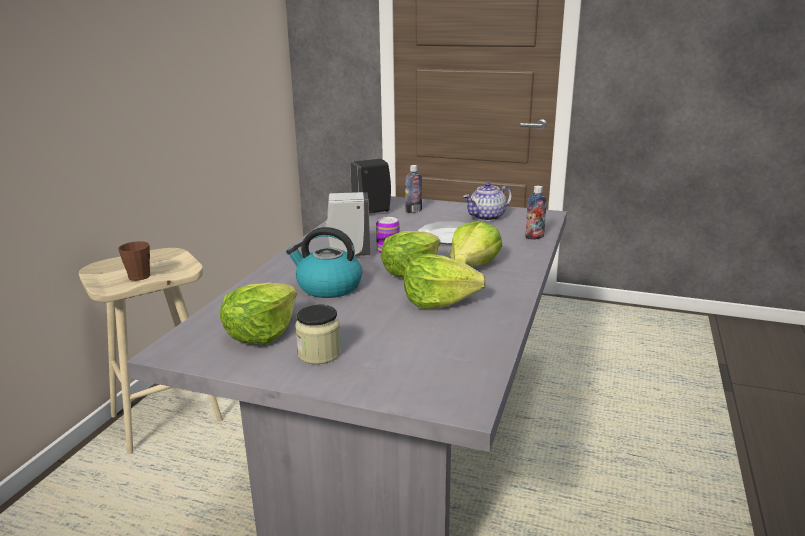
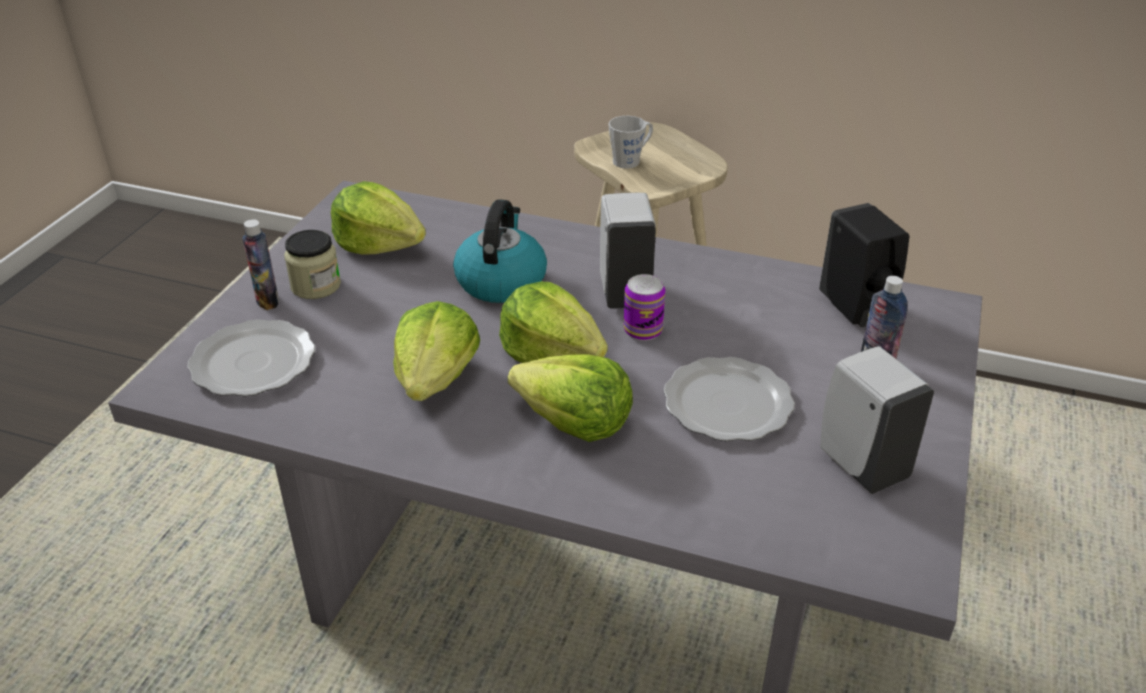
camera: 90 degrees right, 15 degrees up
(138, 275) = (630, 160): brown mug -> grey mug
(425, 368) = (253, 361): none -> plate
(487, 217) = (860, 464): teapot -> white soap dispenser
(534, 237) = (734, 524): bottle -> bottle (267, 300)

